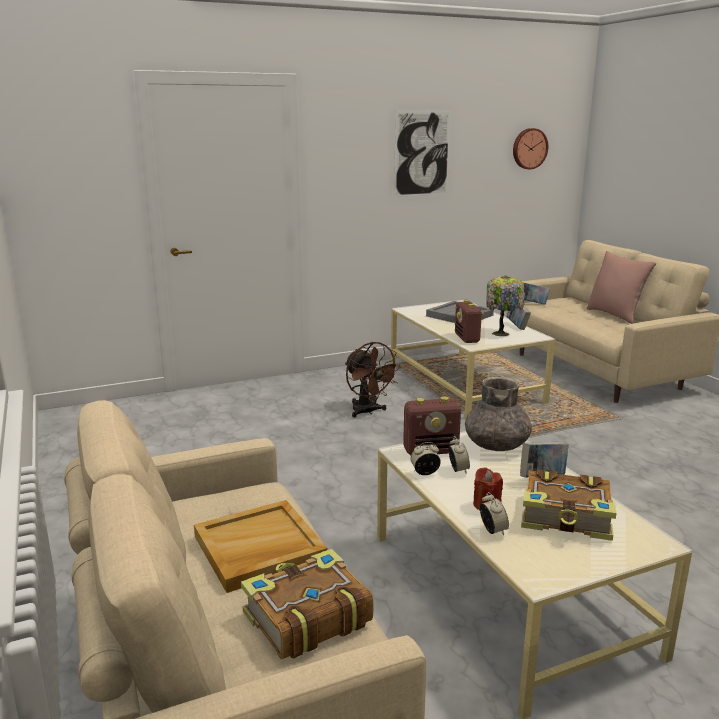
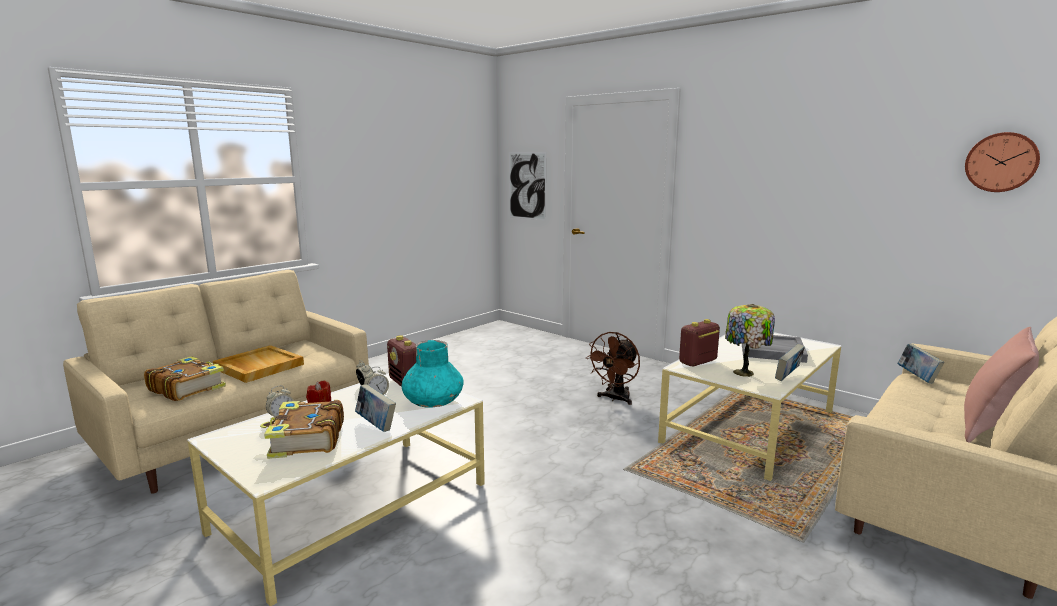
camera: 65 degrees right, 5 degrees down
(422, 153) = (811, 164): picture -> picture (527, 185)
(496, 444) = (433, 402): grey vase -> turquoise vase

